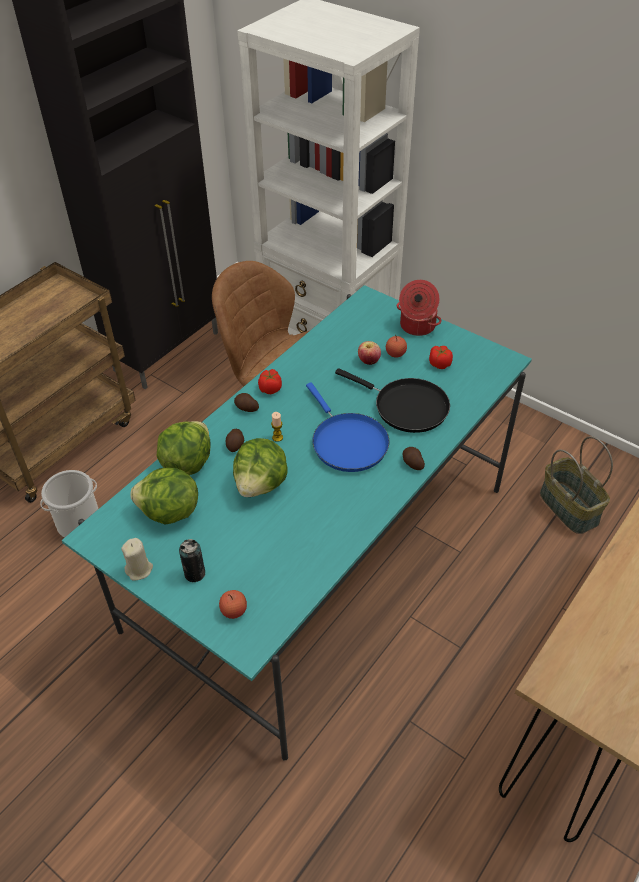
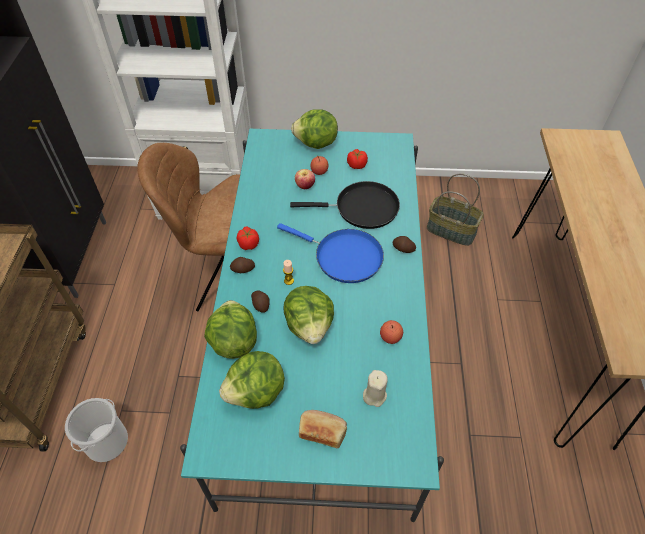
camera: 35 degrees left, 5 degrees up
(139, 569) = (274, 457): beige candle -> beige candle (374, 395)
(195, 573) = (322, 431): can -> bread
(234, 611) = (379, 442): apple -> apple (390, 337)
(417, 326) = (316, 143): cooking pot -> lettuce

